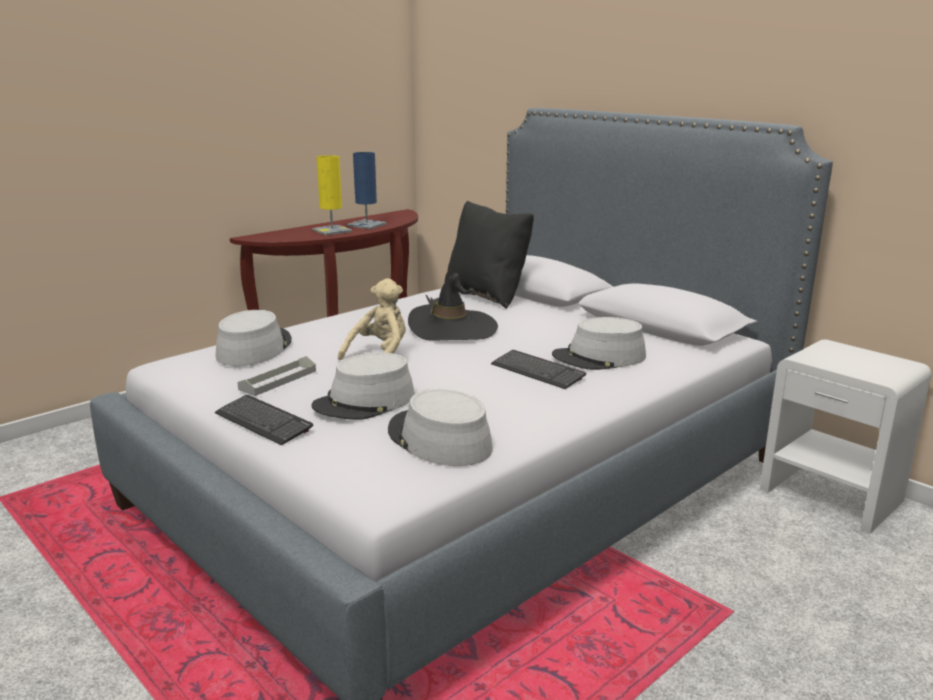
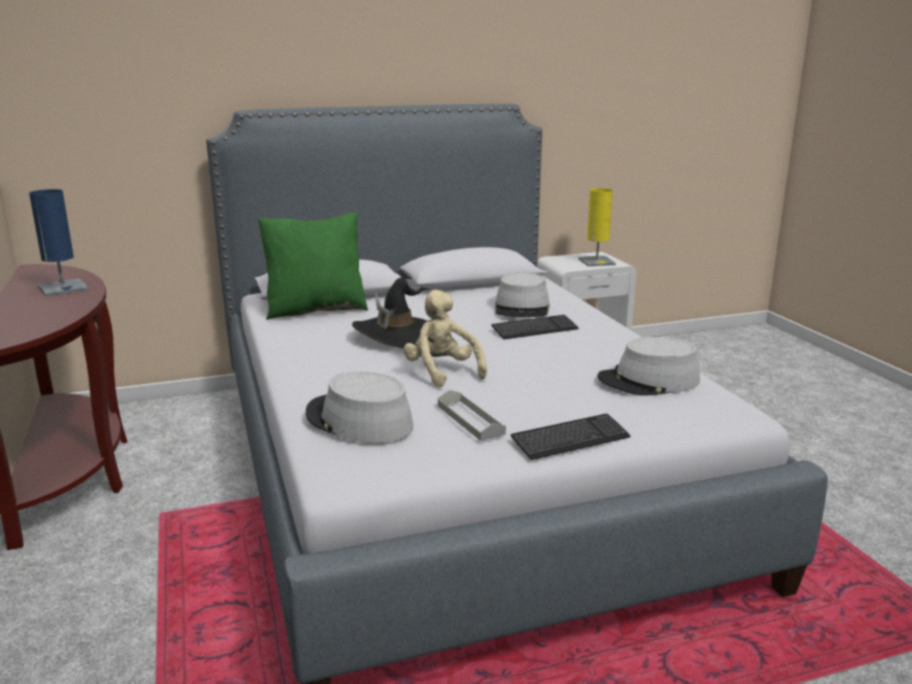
camera: 65 degrees left, 0 degrees up
(332, 231) = (55, 305): yellow table lamp -> yellow table lamp (596, 262)
(365, 402) = (551, 394): grey hat -> none
(487, 295) = (316, 310): black pillow -> green pillow

